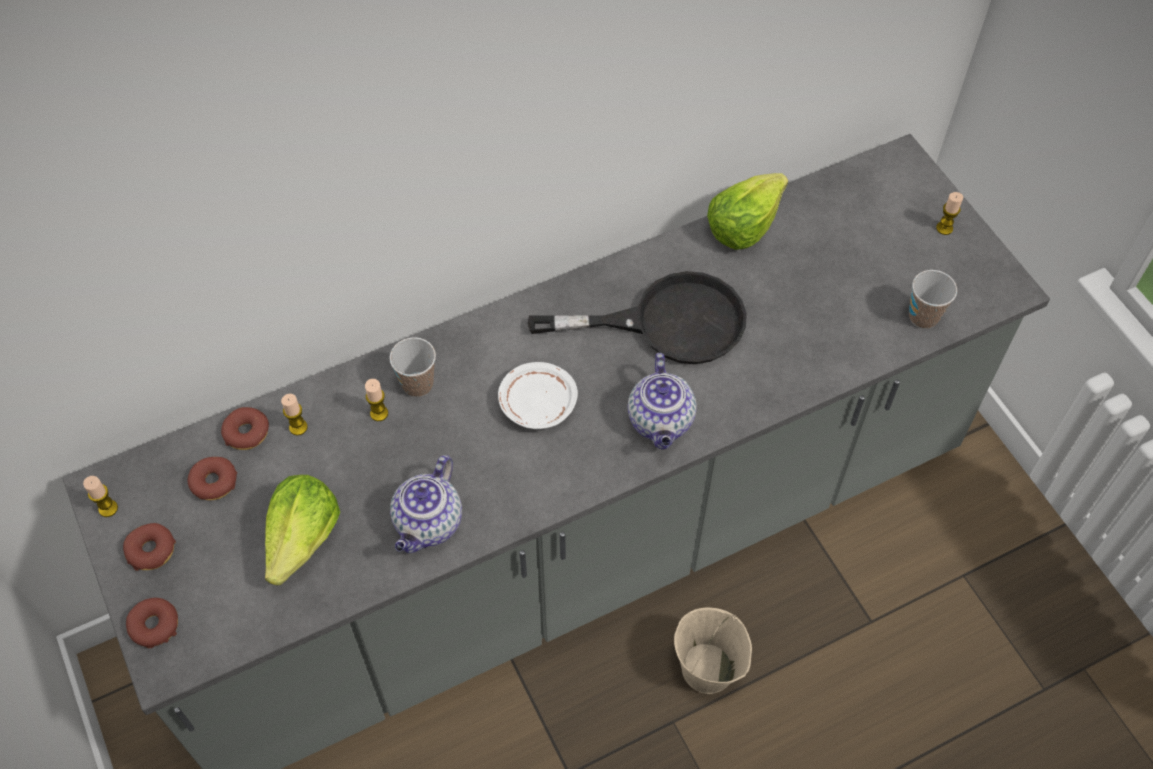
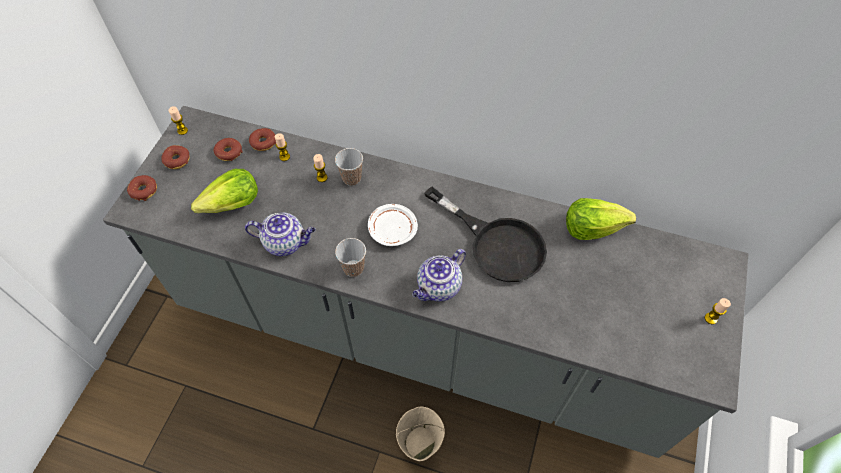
camera: 45 degrees right, 0 degrees up
(428, 524) = (285, 242): teapot -> teapot turned 150 degrees counterclockwise
(923, 317) = (642, 354): cup -> cup (353, 268)

